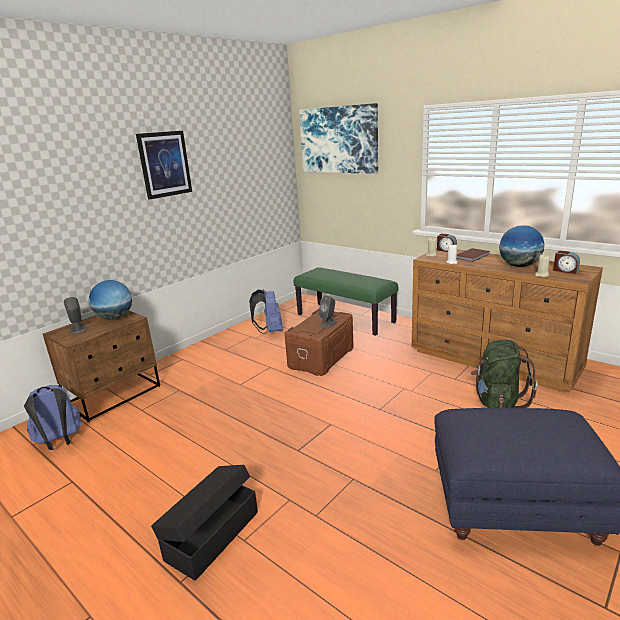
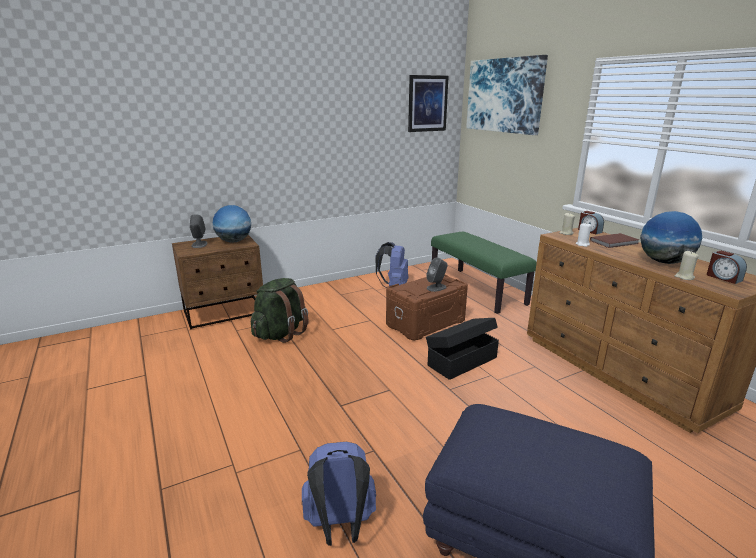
camera: 20 degrees right, 0 degrees up
(59, 442) = (159, 340): blue backpack -> blue backpack (340, 527)
(164, 164) = (311, 104): picture -> picture (427, 103)
(211, 535) = (212, 458): black storage box -> black storage box (461, 361)
(497, 402) = (591, 419): green backpack -> green backpack (281, 334)

